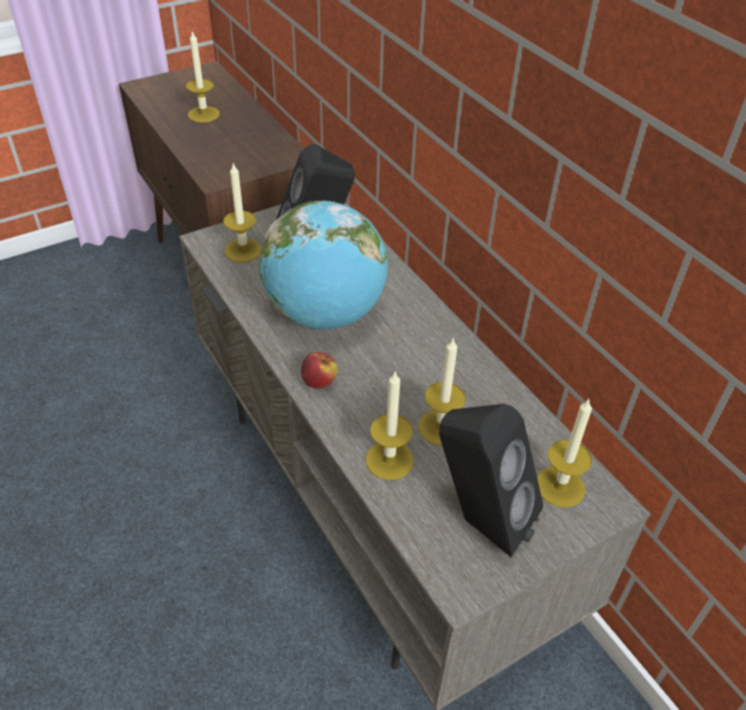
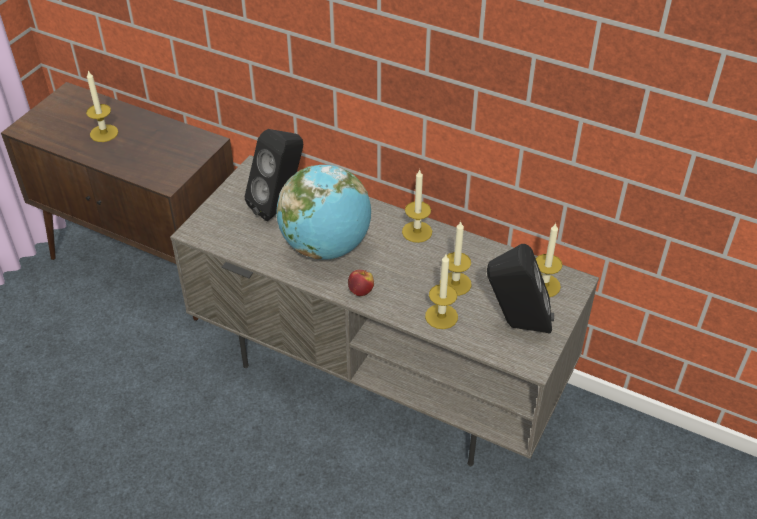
camera: 30 degrees left, 0 degrees up
(243, 250) = (228, 227): candle -> candle (417, 232)

